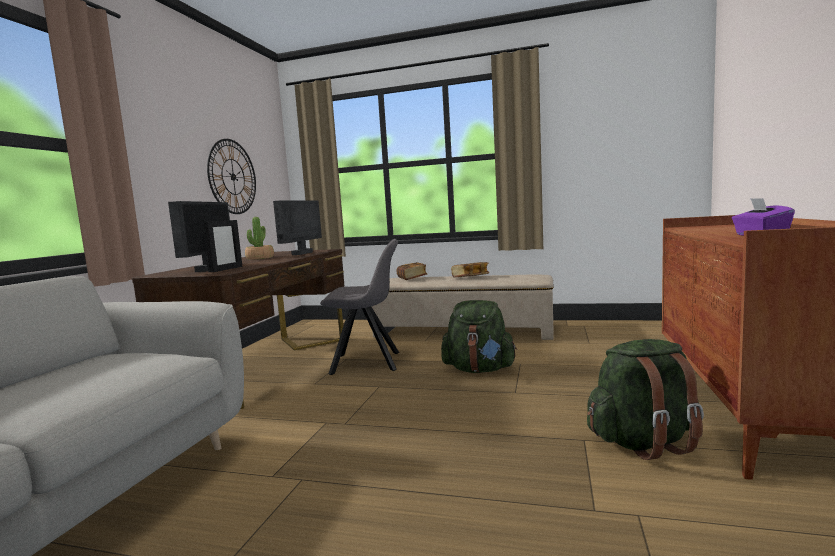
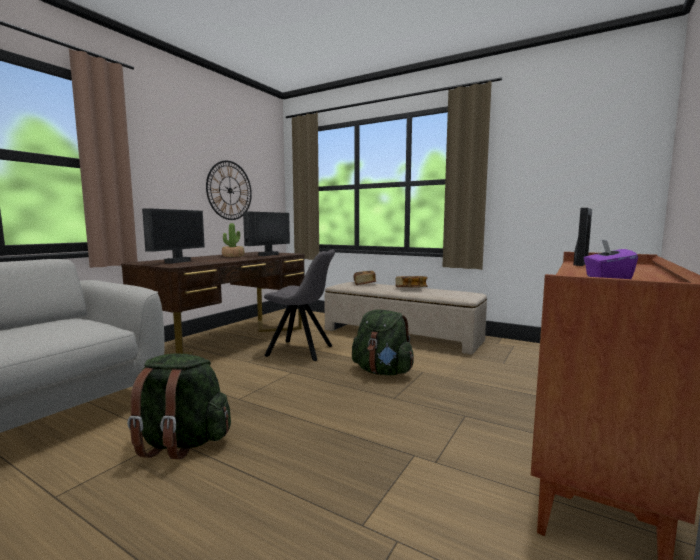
camera: 15 degrees right, 0 degrees up
(225, 269) = (187, 263): picture frame -> picture frame (580, 263)
(644, 442) = (468, 470): green backpack -> green backpack (181, 443)

